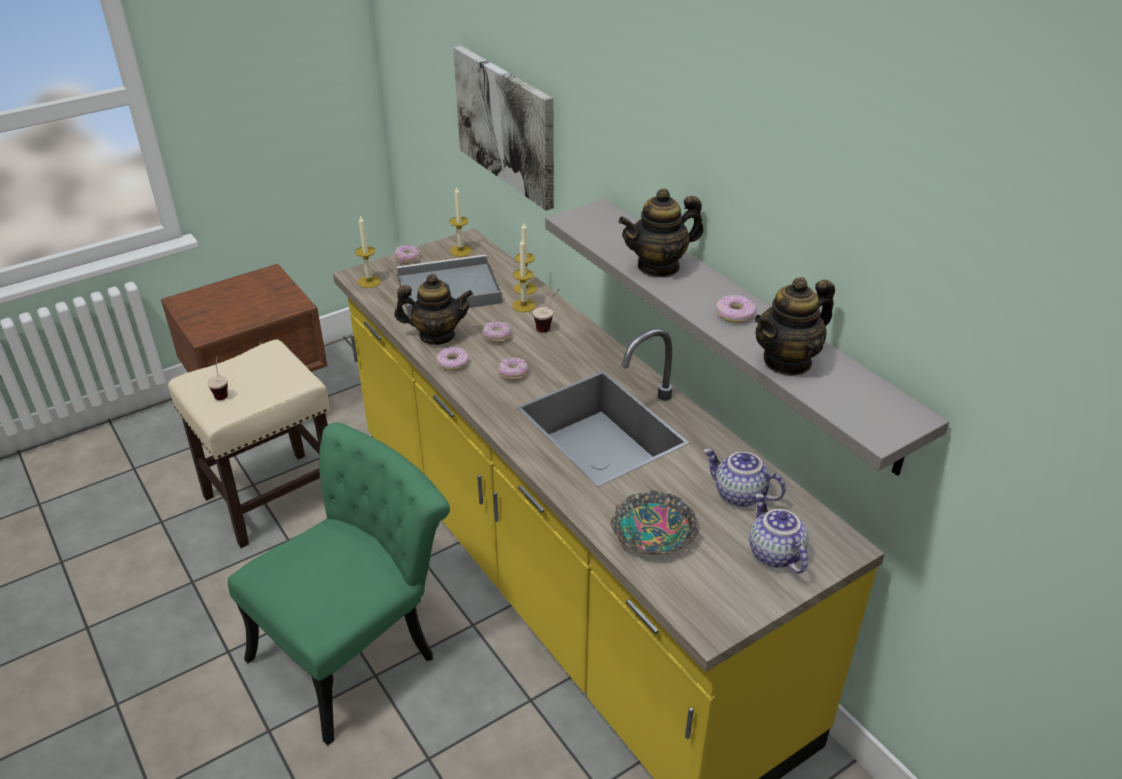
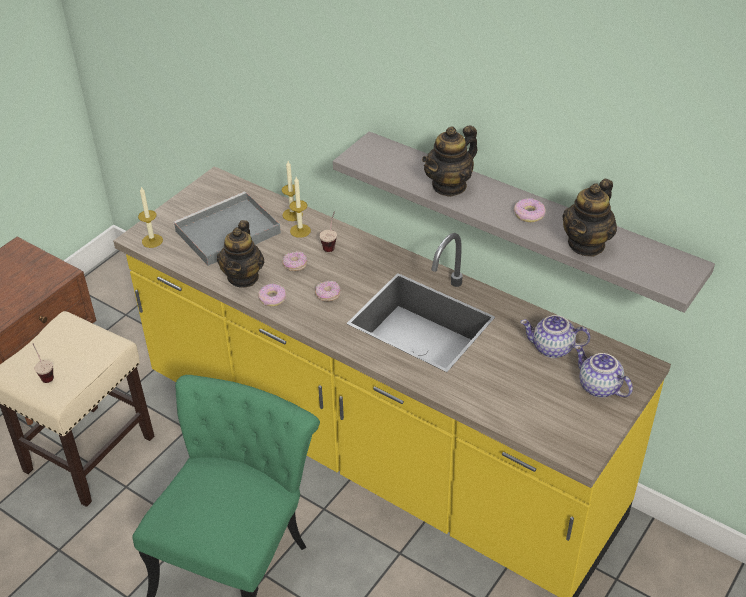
camera: 20 degrees left, 5 degrees up
(407, 259) = (173, 211): donut -> none
(437, 335) = (243, 277): teapot -> teapot turned 120 degrees clockwise
(461, 251) = (215, 191): candle -> none
(506, 125) = (246, 76): picture -> none
(652, 532) = (506, 396): bowl -> none

